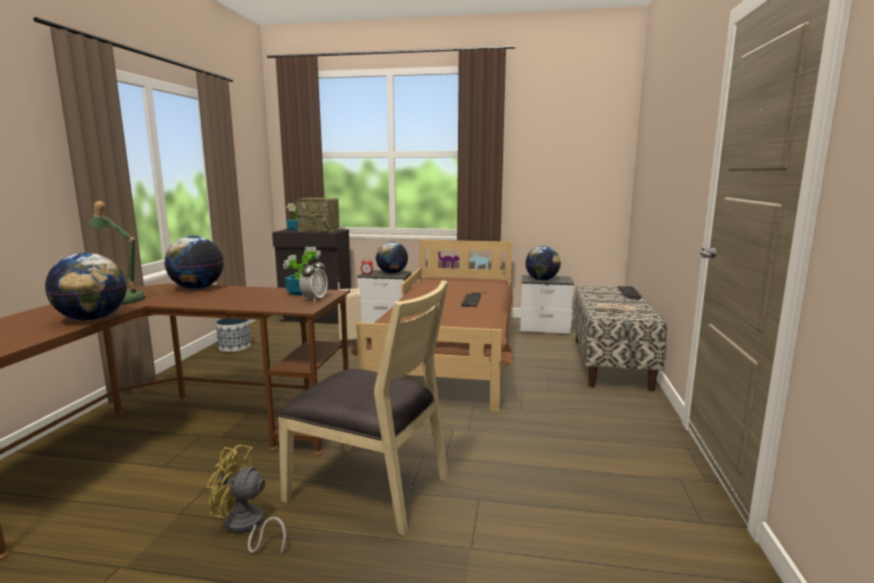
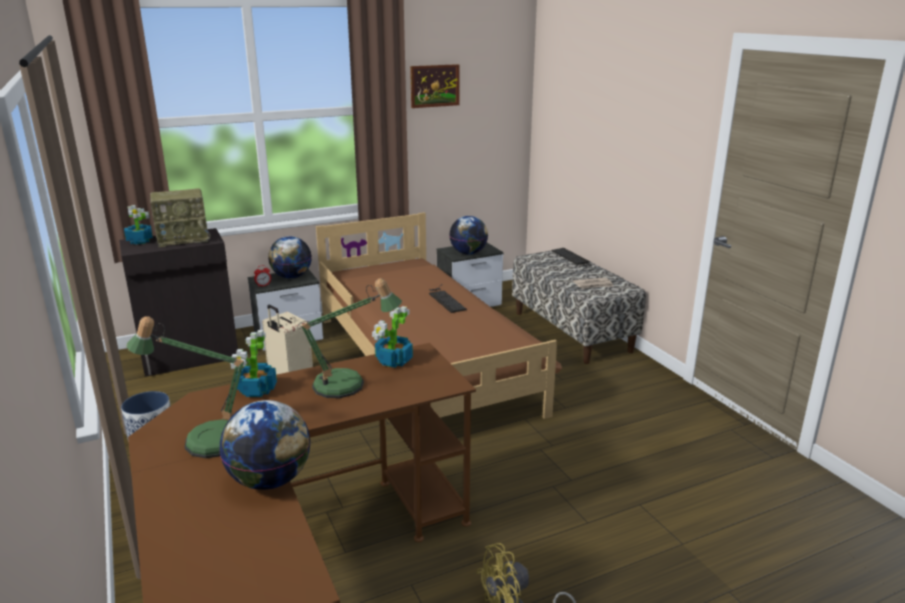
camera: 35 degrees left, 10 degrees up
(197, 288) = (256, 390): globe -> potted plant
(245, 296) = (348, 385): none -> table lamp
(314, 299) = (430, 368): alarm clock -> none
(370, 487) = (556, 533): beige chair -> none
(535, 137) = (435, 86): none -> picture

